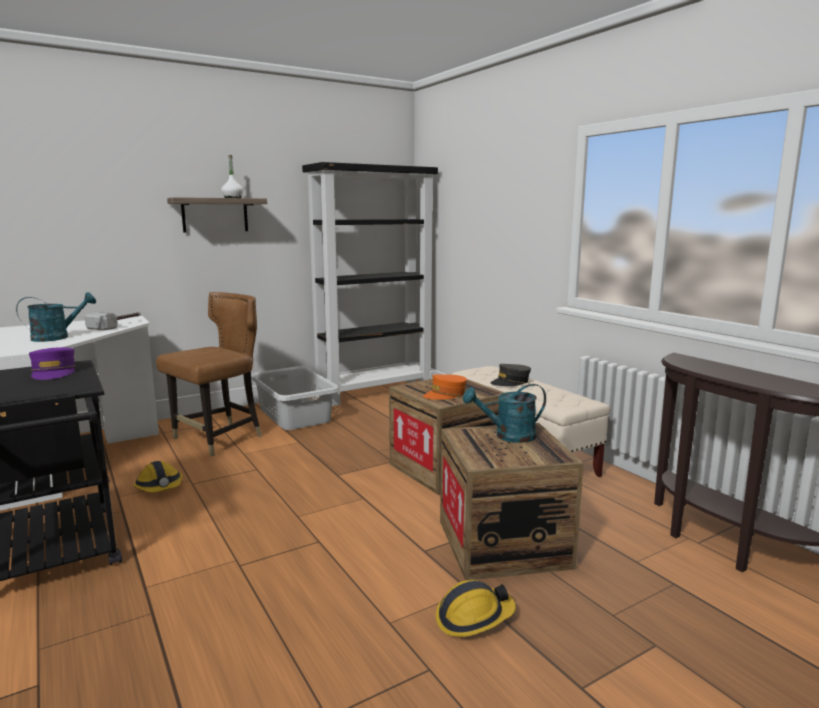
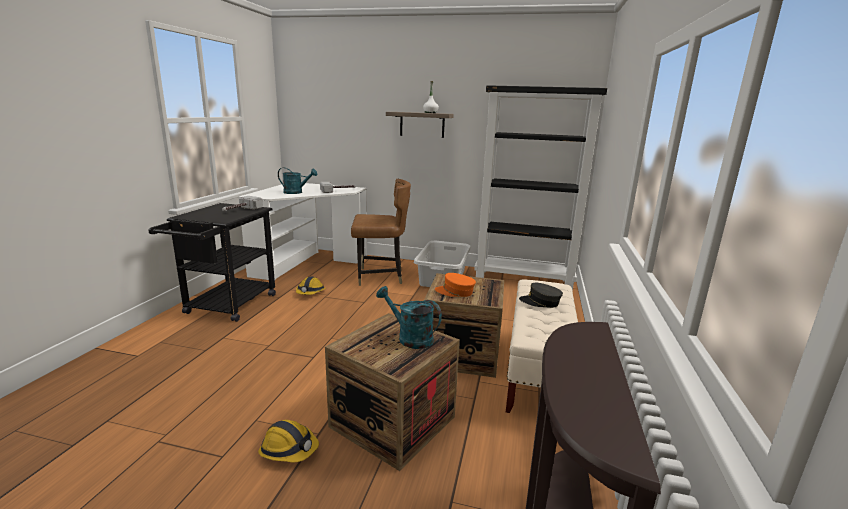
camera: 45 degrees right, 5 degrees up
(54, 372) = (240, 210): purple cap -> hammer

